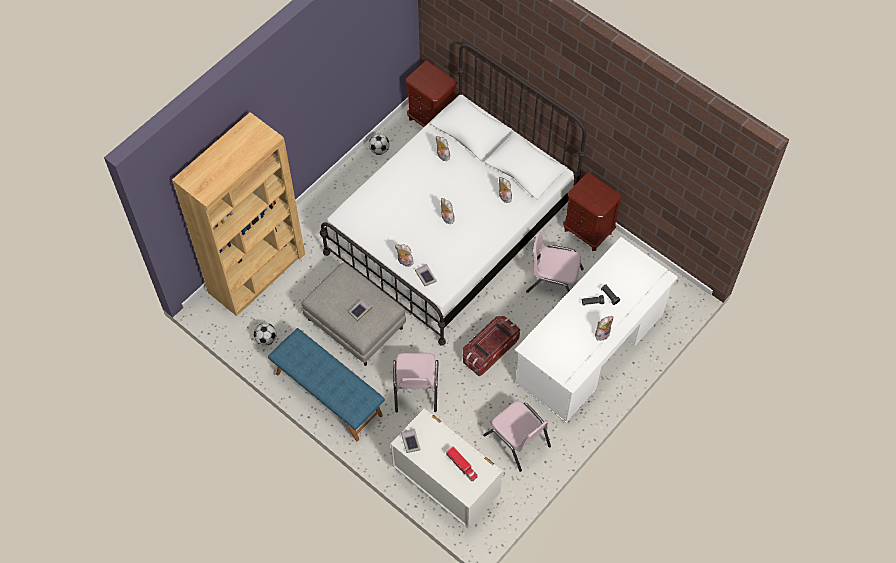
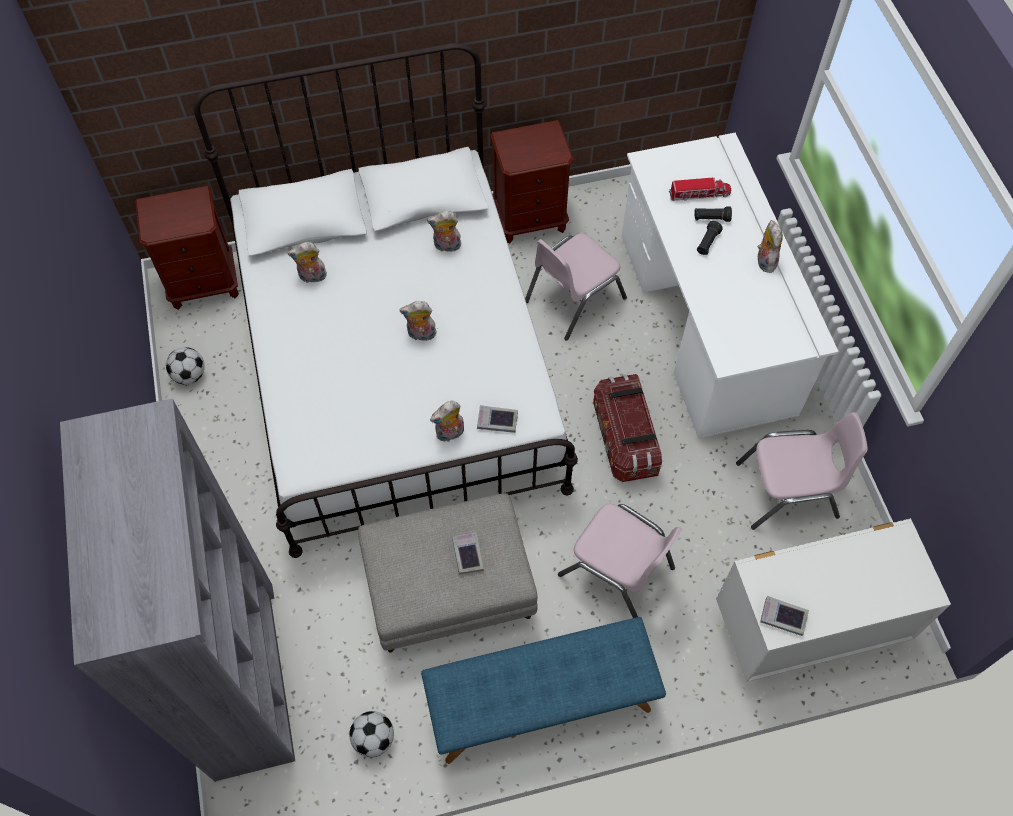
camera: 55 degrees left, 0 degrees up
(257, 273) = (244, 677): brown bookcase -> grey bookcase
(461, 465) = (870, 569): toy truck -> toy truck (699, 194)

